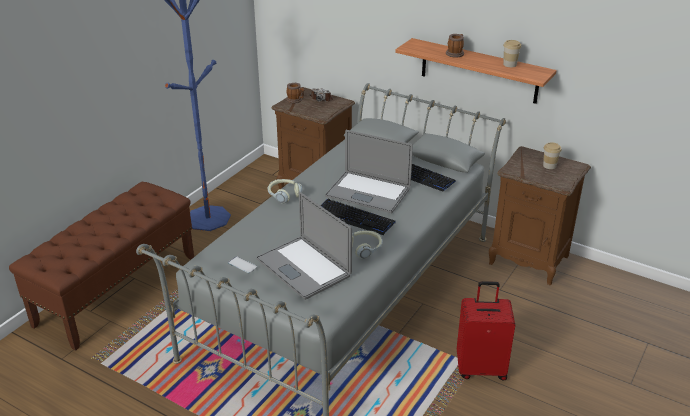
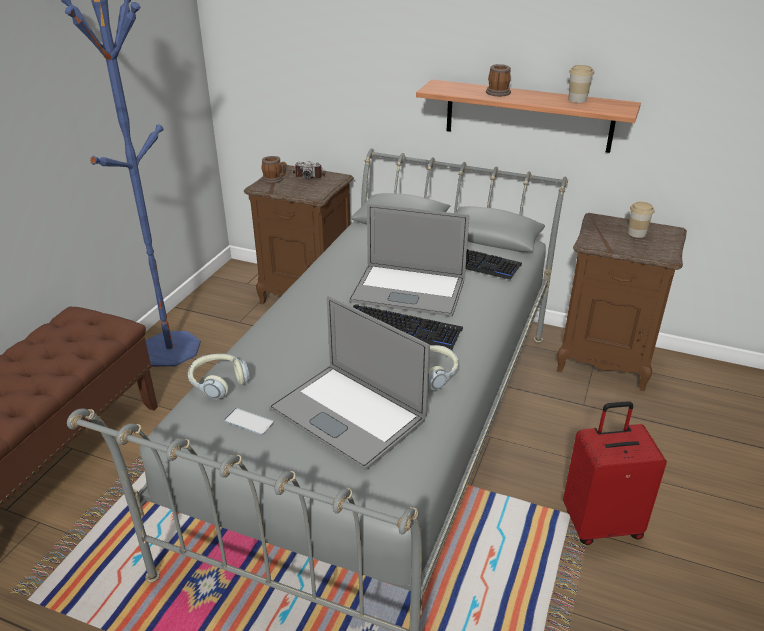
camera: 10 degrees left, 0 degrees up
(284, 195) = (289, 305): headphones -> headphones (218, 382)

